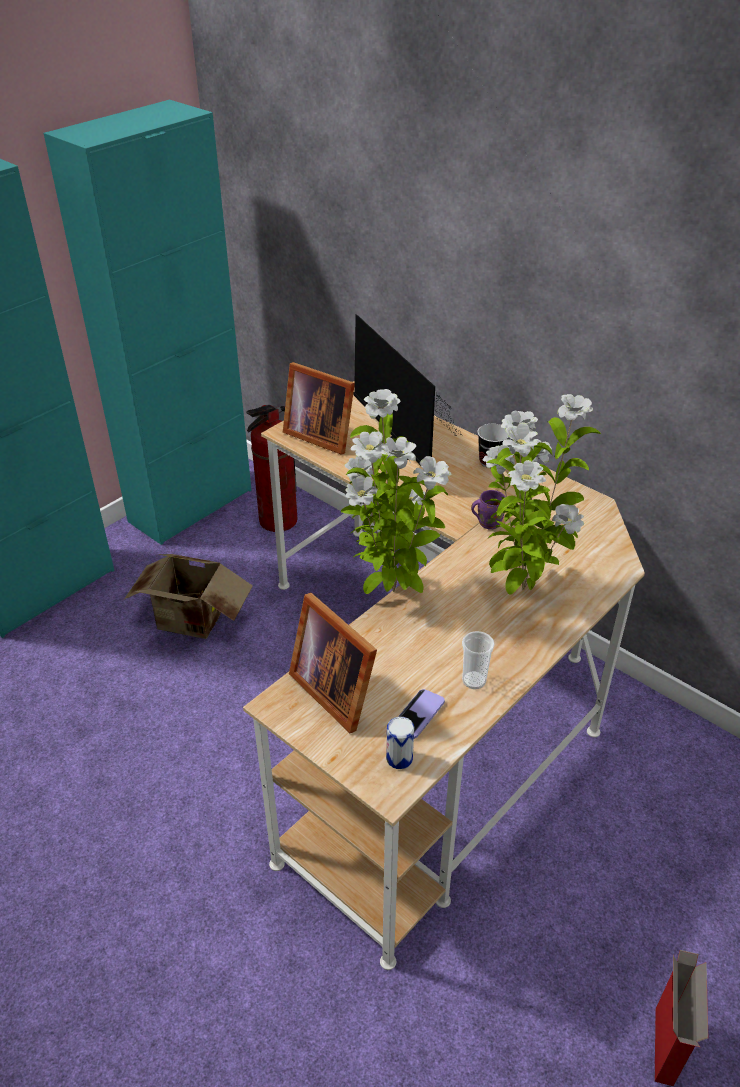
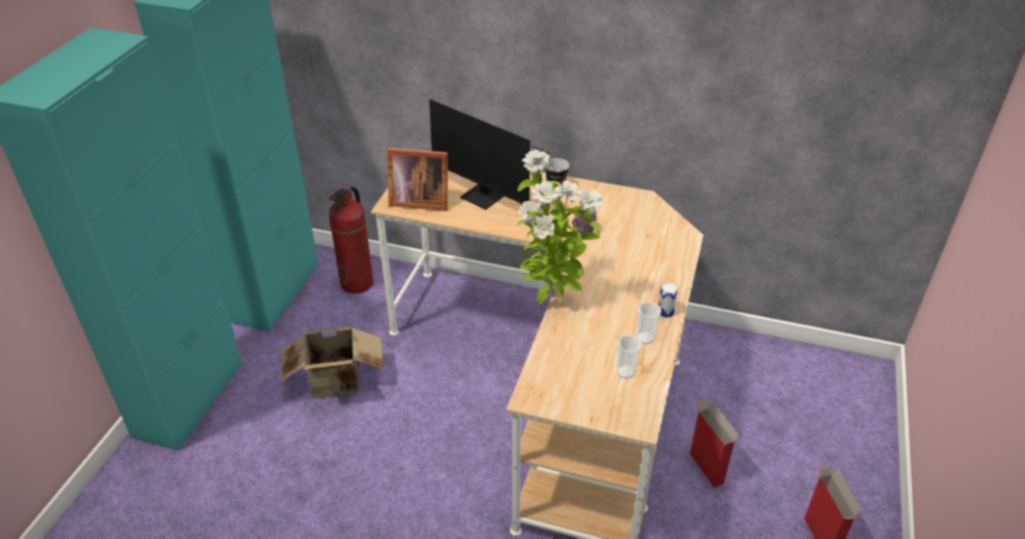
camera: 25 degrees left, 0 degrees up
(335, 689) = (561, 374): picture frame -> none
(399, 758) = (633, 403): can -> can (665, 311)
(418, 715) = (626, 372): phone -> cup
(520, 588) = (634, 269): potted plant -> none
(556, 883) = (705, 467): none -> cardboard box

